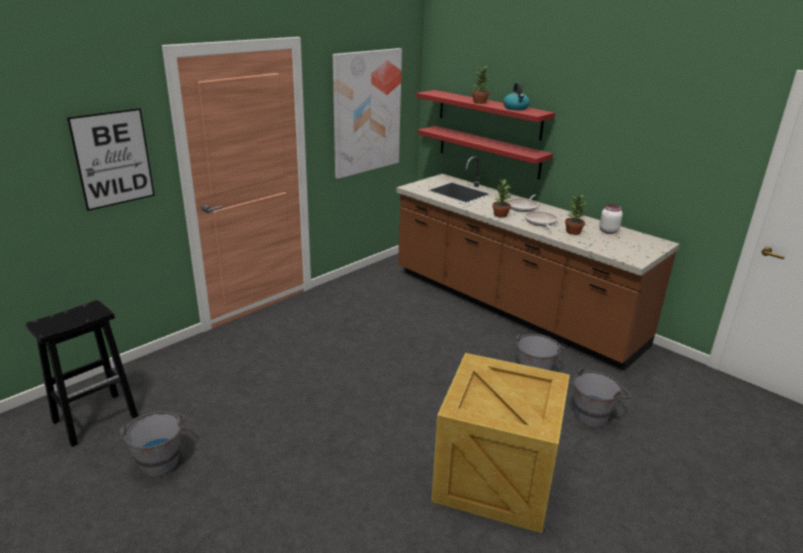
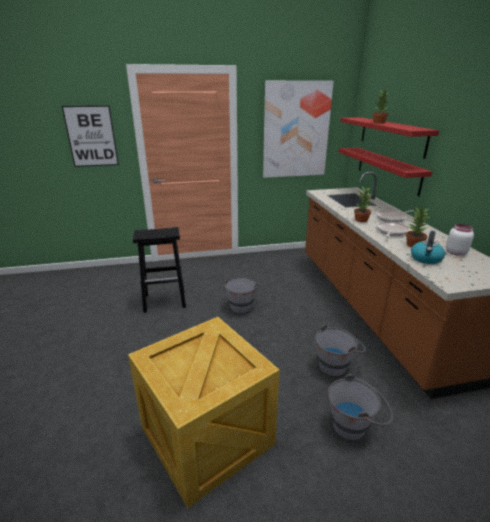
camera: 35 degrees right, 0 degrees up
(96, 418) = (54, 289): black stool -> black stool (165, 301)
(159, 458) = (49, 321): grey bucket -> grey bucket (241, 304)
(516, 108) = (404, 126): kettle -> kettle (426, 259)

